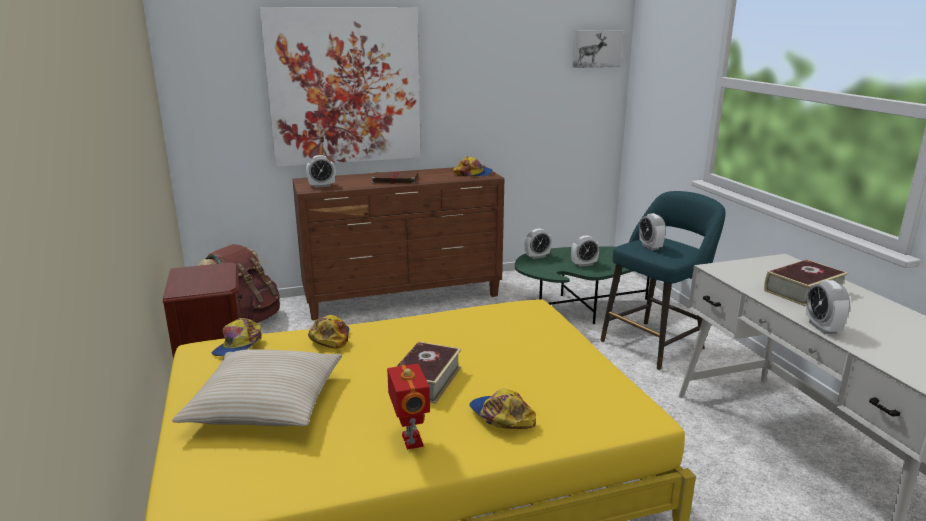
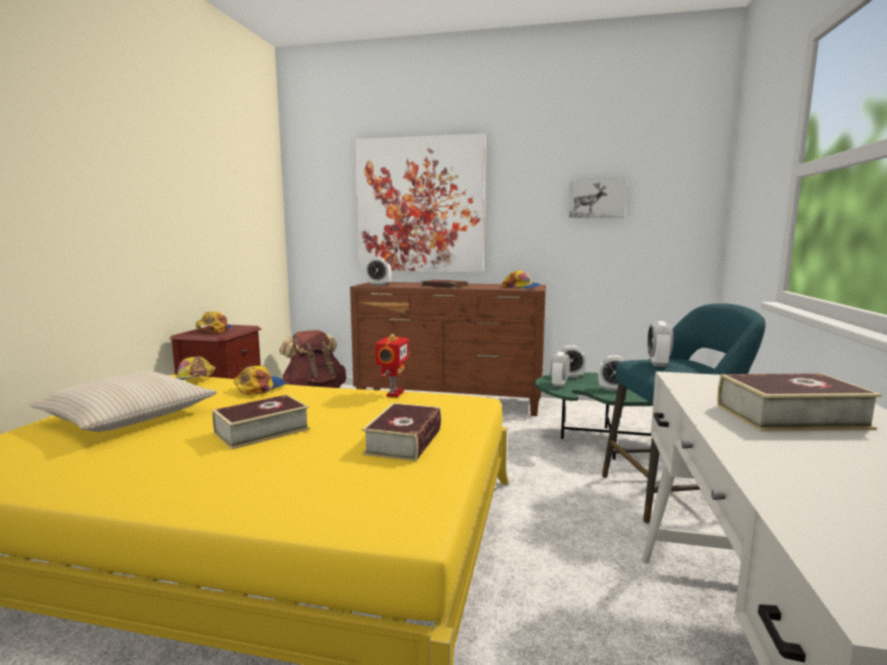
camera: 30 degrees right, 10 degrees down
(410, 441) = (153, 471): toy robot -> toy robot (393, 393)
(501, 416) = (261, 476): cap -> cap (214, 329)
(544, 358) = (404, 441): none -> book
(596, 49) = (682, 170): picture -> picture (597, 199)
(822, 328) = (747, 459): alarm clock -> alarm clock (559, 384)

